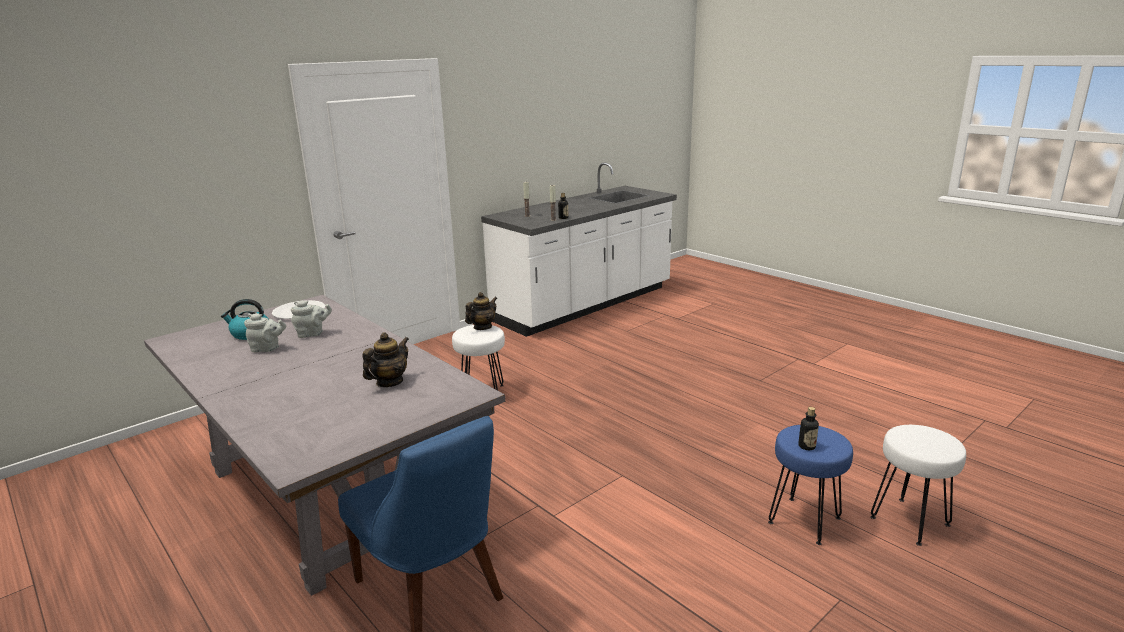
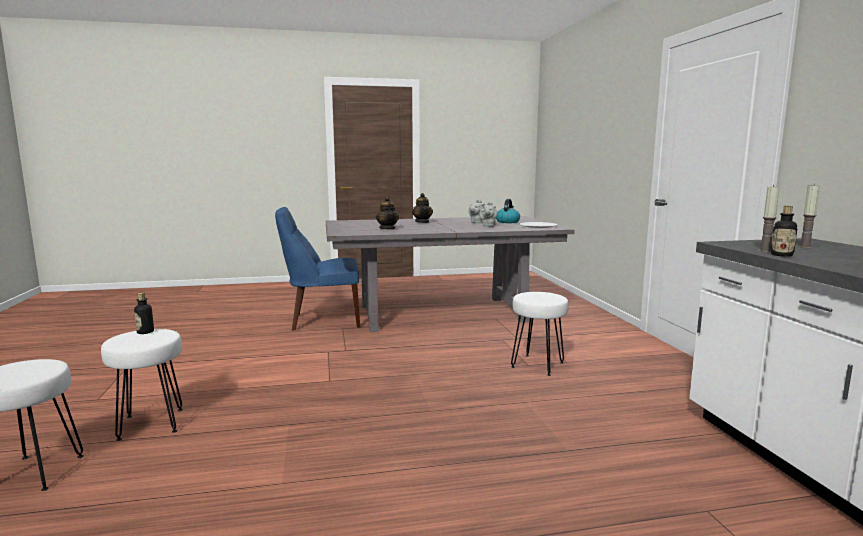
camera: 120 degrees right, 10 degrees down
(482, 327) = (551, 298): teapot -> teapot (422, 222)
(804, 521) = (150, 423): blue stool -> white stool

